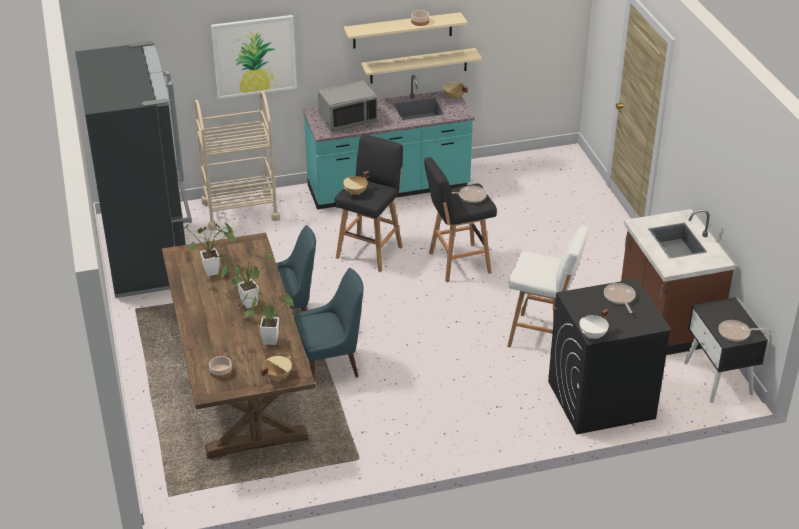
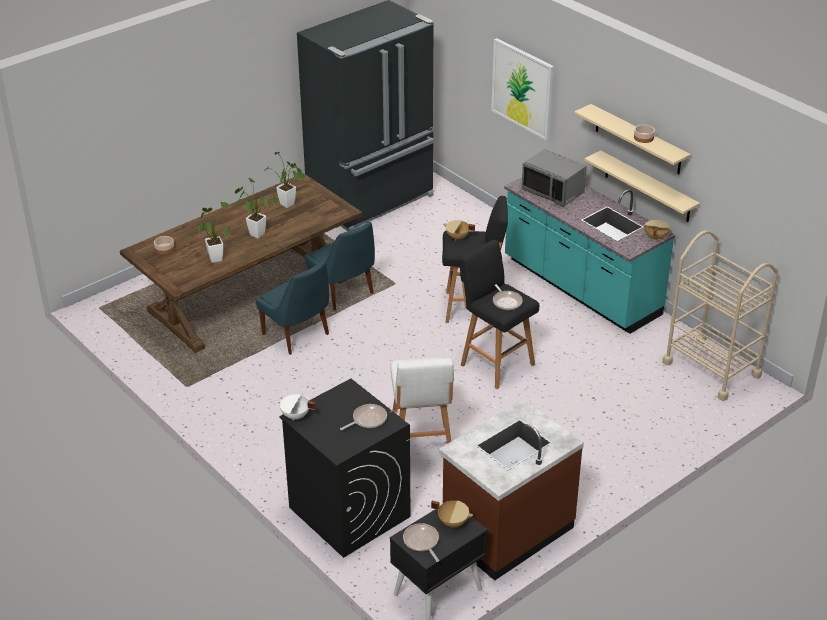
camera: 65 degrees right, 0 degrees up
(240, 210) = (473, 221): beige cart -> beige cart (711, 369)
(277, 376) = (173, 276): beige cooking pot -> beige cooking pot (453, 522)

